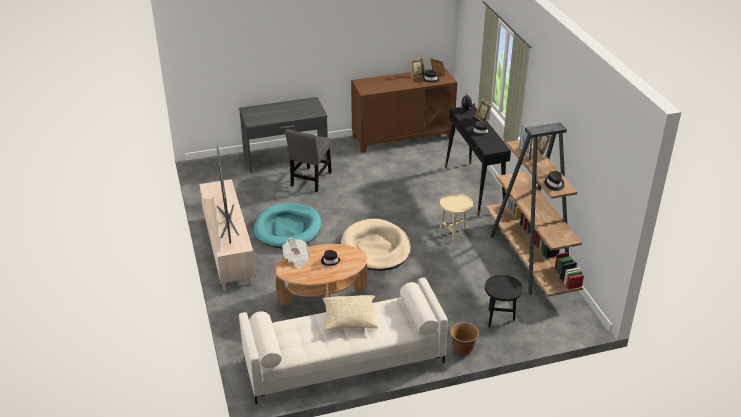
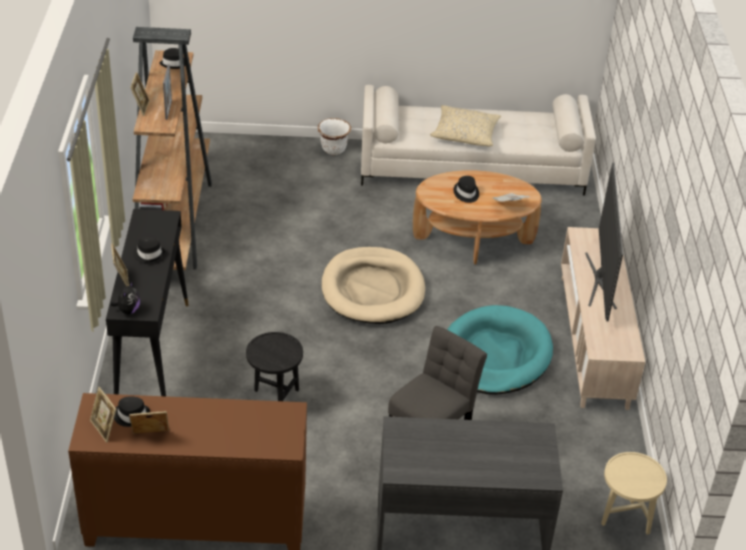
camera: 165 degrees left, 5 degrees up
(454, 233) = (244, 286): beige side table -> beige side table (623, 520)
(462, 349) = (333, 150): brown planter -> white planter
(500, 318) = (269, 168): black side table -> black side table (274, 397)

